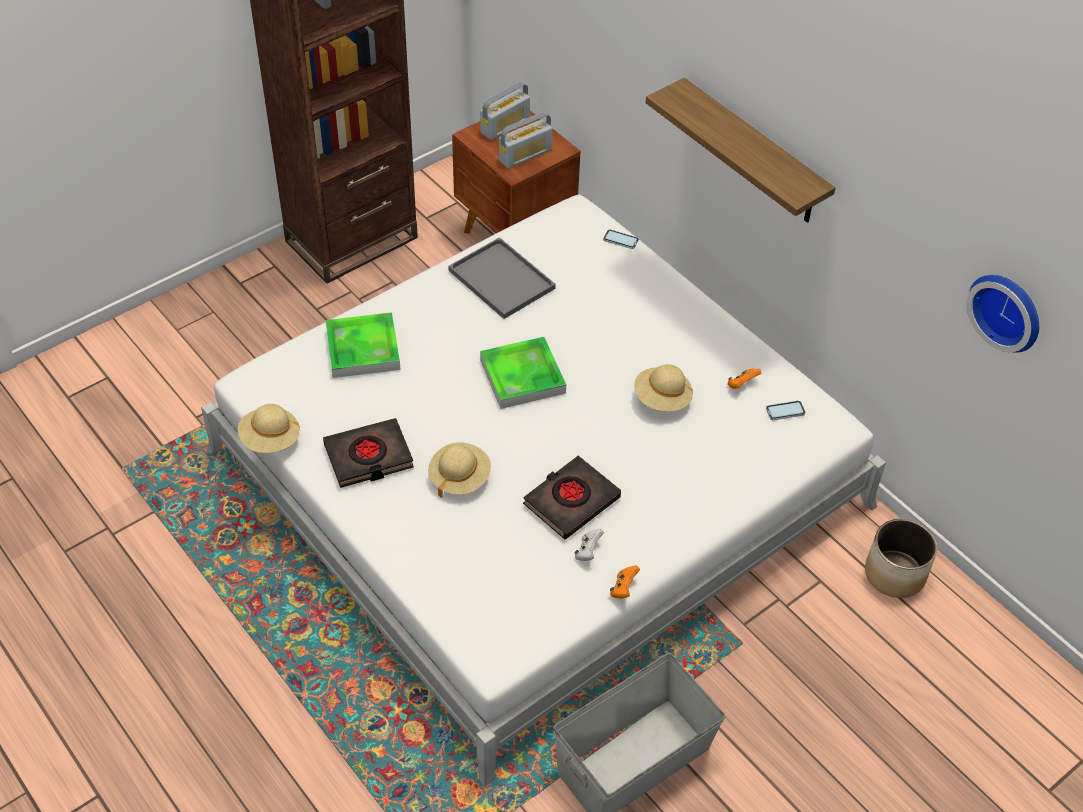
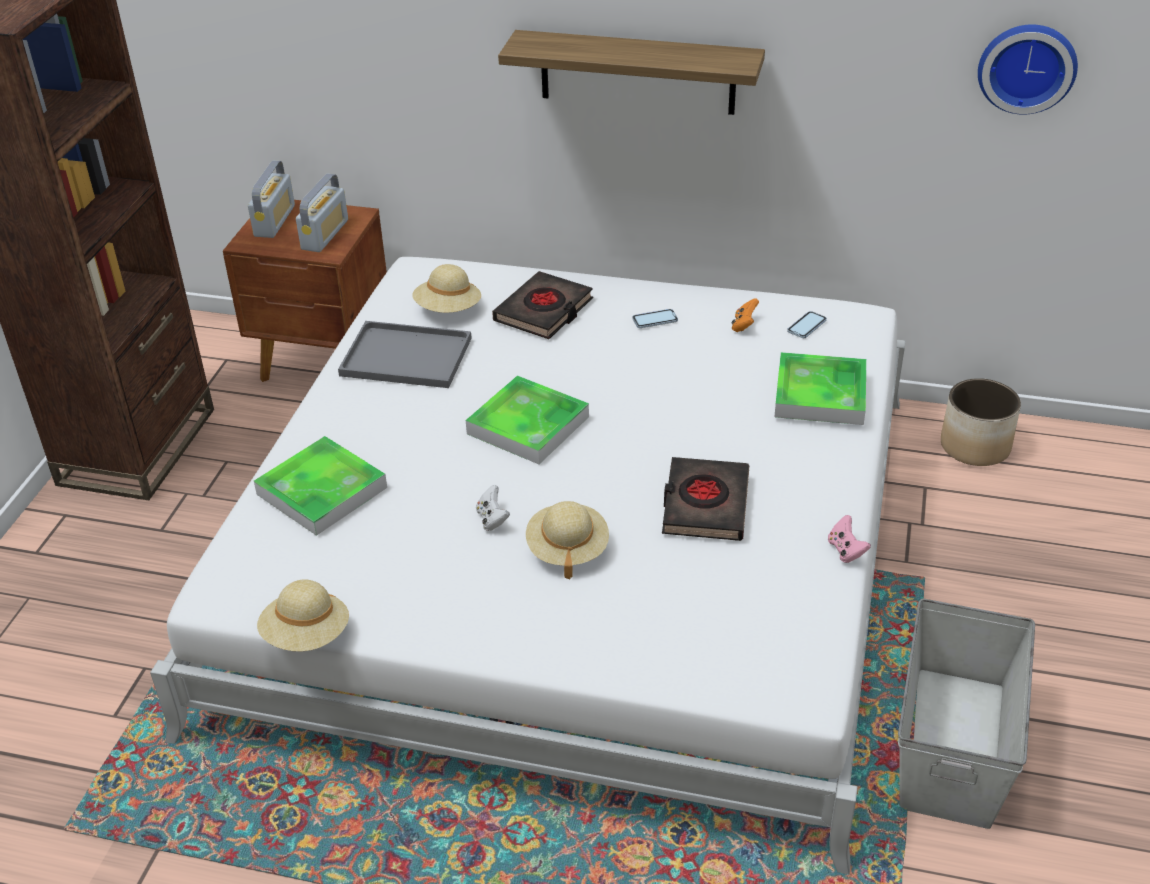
camera: 35 degrees left, 10 degrees down
(368, 457) = (445, 586): black book -> black book (544, 311)
(588, 552) = (774, 539): white game controller -> white game controller (492, 519)
(620, 240) = (489, 271): phone -> phone (655, 320)
(623, 589) = (846, 550): orange game controller -> pink game controller
(662, 399) = (687, 373): beige hat -> beige hat (448, 309)
(732, 469) = (820, 394): none -> tray

